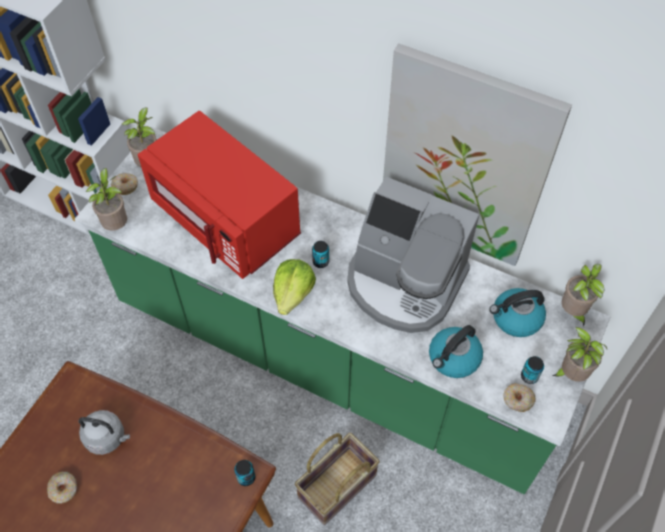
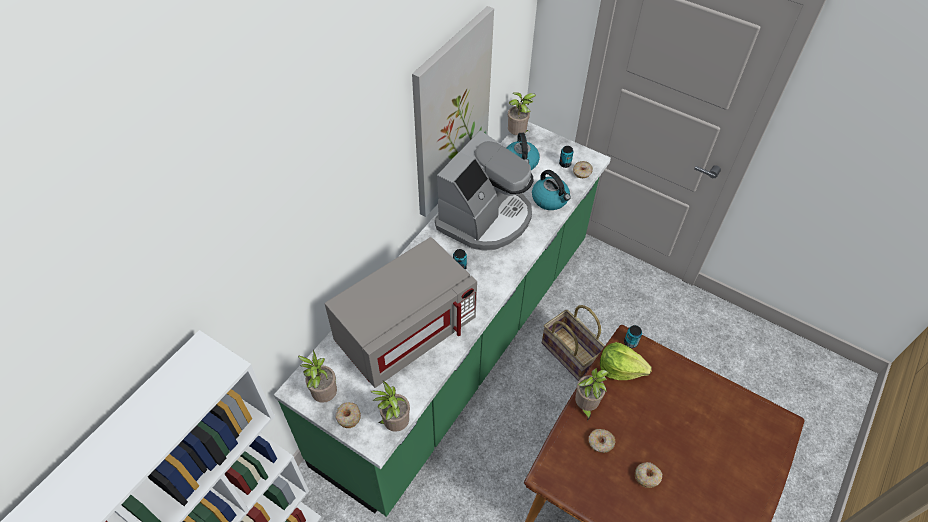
camera: 85 degrees left, 5 degrees down
(107, 438) = (600, 443): grey kettle -> donut
(227, 220) = (405, 331): red microwave -> grey microwave
(293, 293) = (488, 288): lettuce -> lettuce (620, 369)
(570, 373) = (563, 144): potted plant -> potted plant (585, 406)

